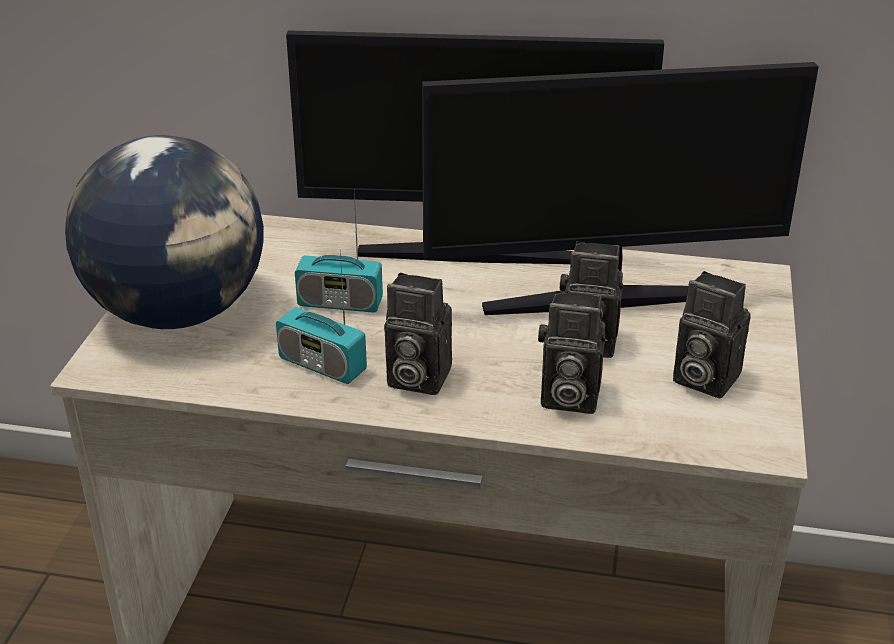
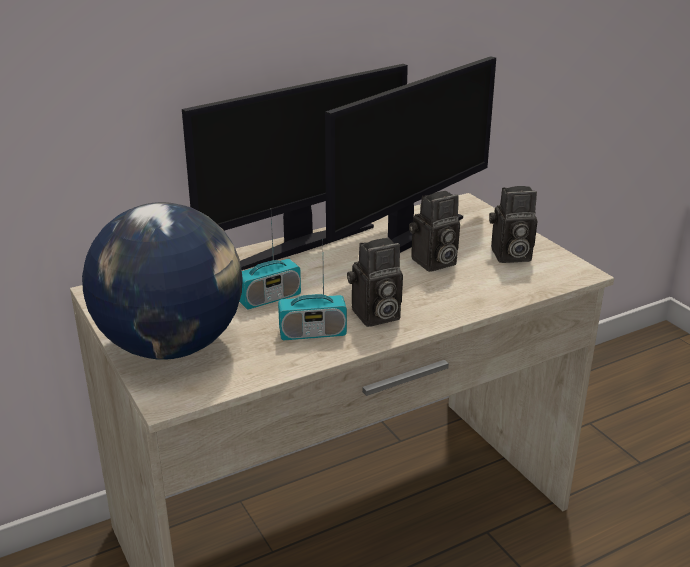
camera: 40 degrees left, 5 degrees down
(566, 397) = (464, 291): camera -> none

